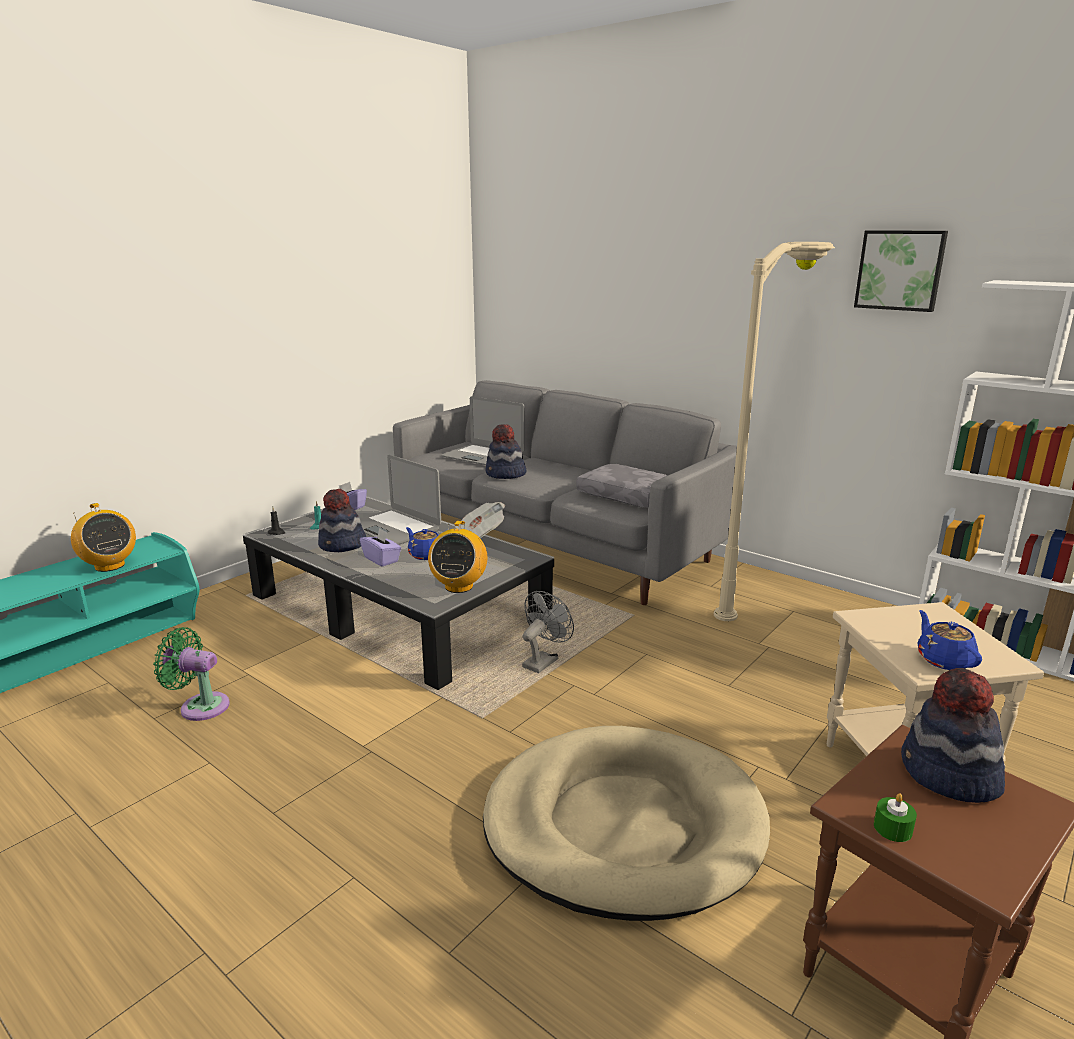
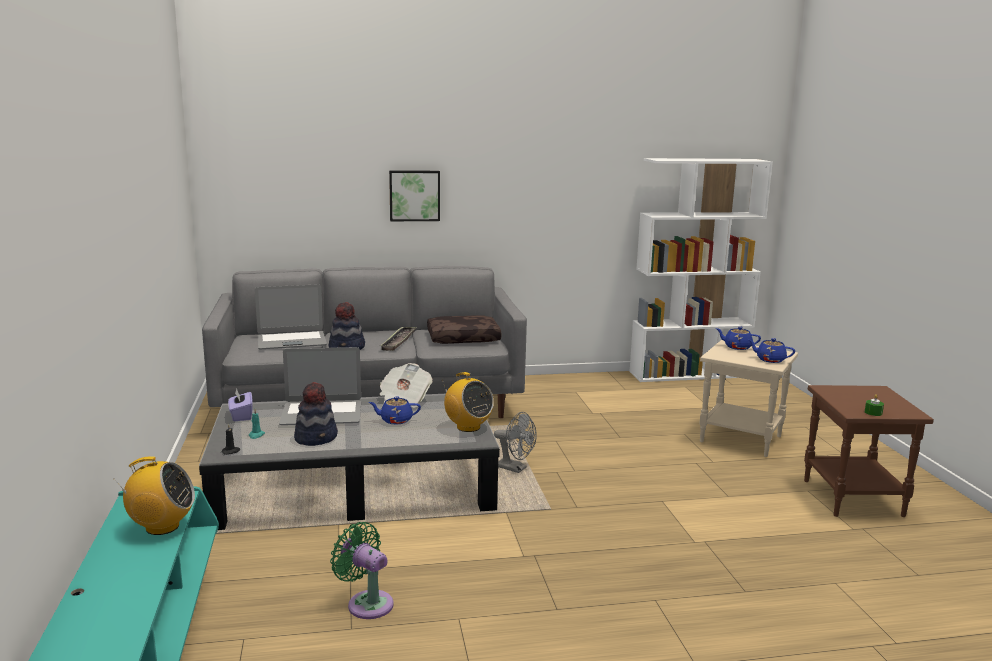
camera: 50 degrees left, 5 degrees down
(200, 706) = (367, 603): green fan -> green fan turned 75 degrees clockwise
(382, 559) = (374, 434): purple tissue box -> none
(543, 661) = (515, 468): grey fan -> grey fan turned 135 degrees clockwise
(562, 481) = (398, 341): none -> tray
(623, 825) = (700, 511): beige dog bed -> none
(628, 496) = (463, 338): grey pillow -> brown pillow
(756, 591) = (539, 388): beige floor lamp -> none
(900, 270) = (590, 153): picture -> picture (414, 195)
(938, 621) = (737, 347): none -> blue teapot
(948, 776) = (850, 393): hat -> none

